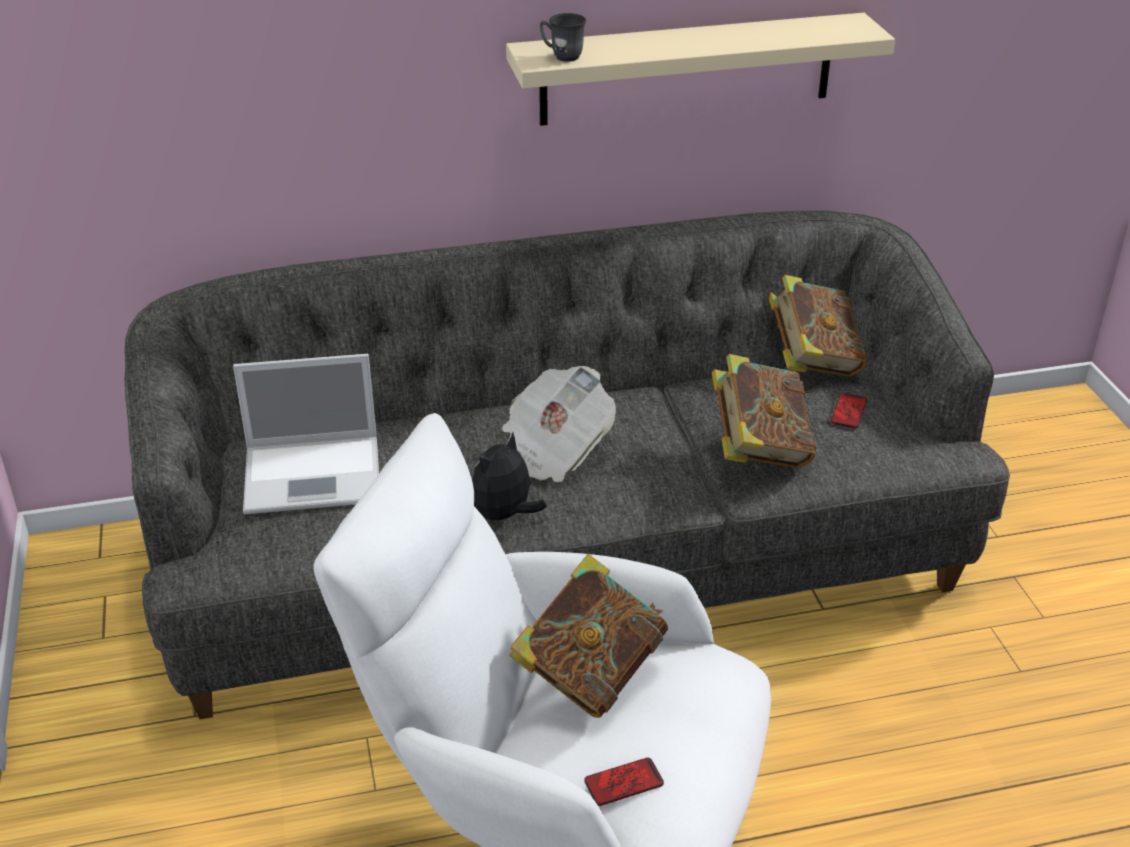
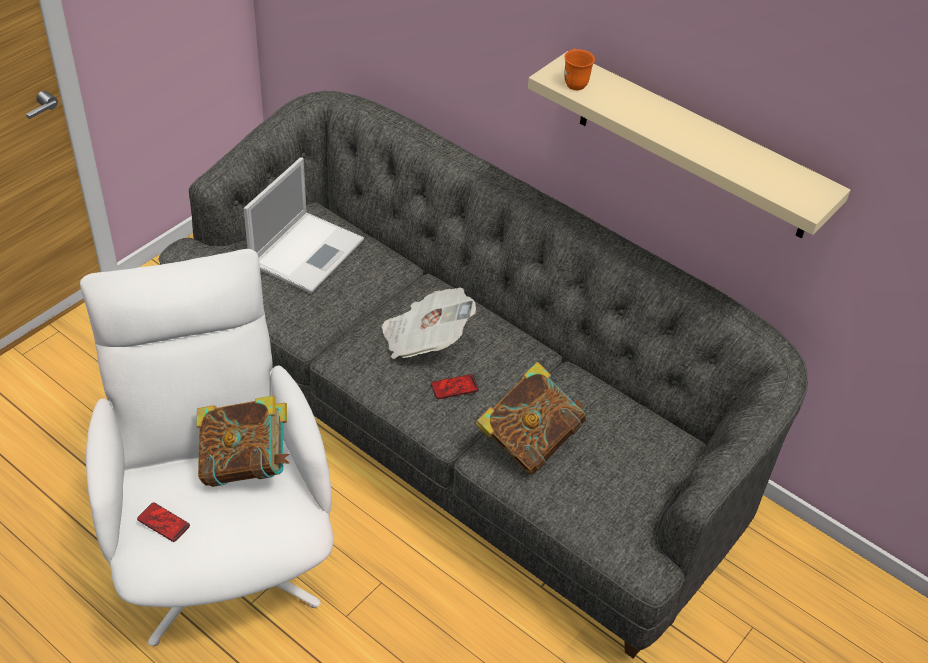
camera: 50 degrees right, 10 degrees up
(316, 474) = (308, 251): laptop -> laptop turned 105 degrees counterclockwise
(503, 515) = (349, 351): plush toy -> none
(561, 56) = (574, 81): grey mug -> orange mug
(812, 361) = (669, 425): book -> none
(848, 411) = (622, 471): phone -> phone (454, 387)

